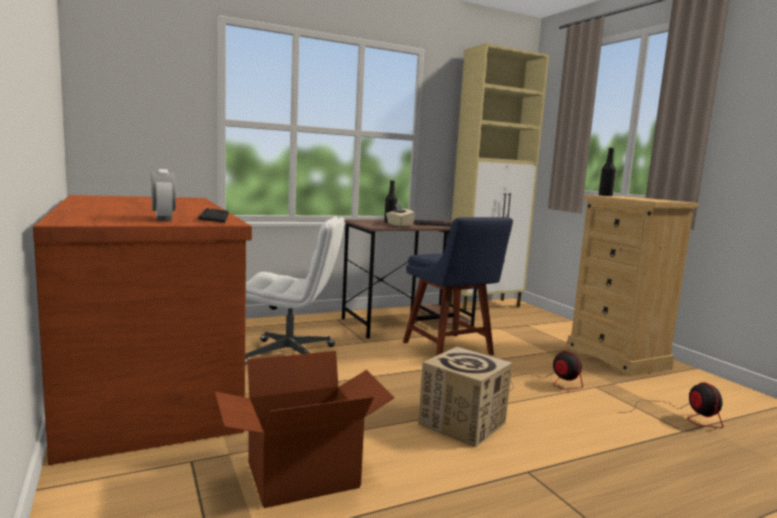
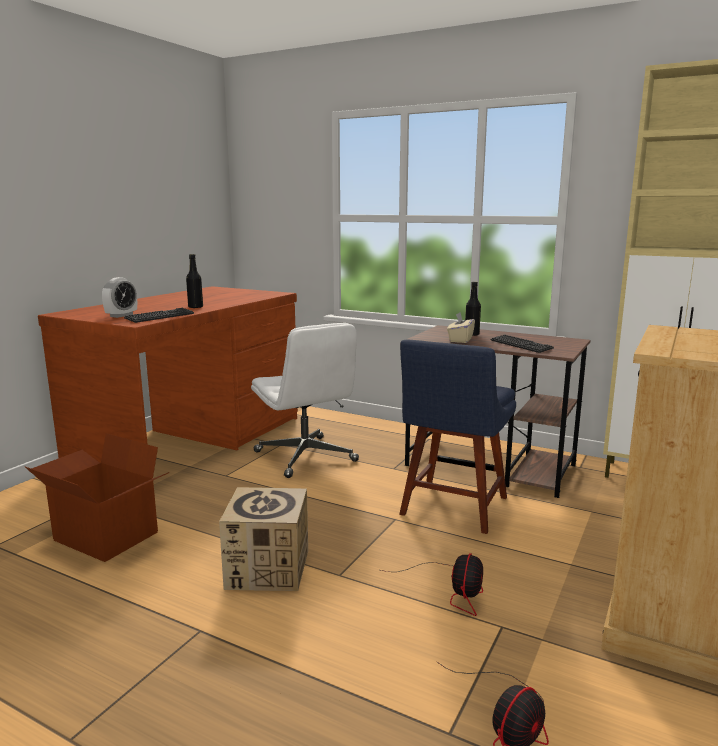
camera: 55 degrees right, 5 degrees up
(605, 196) = (673, 331): black bottle -> black bottle (195, 307)

